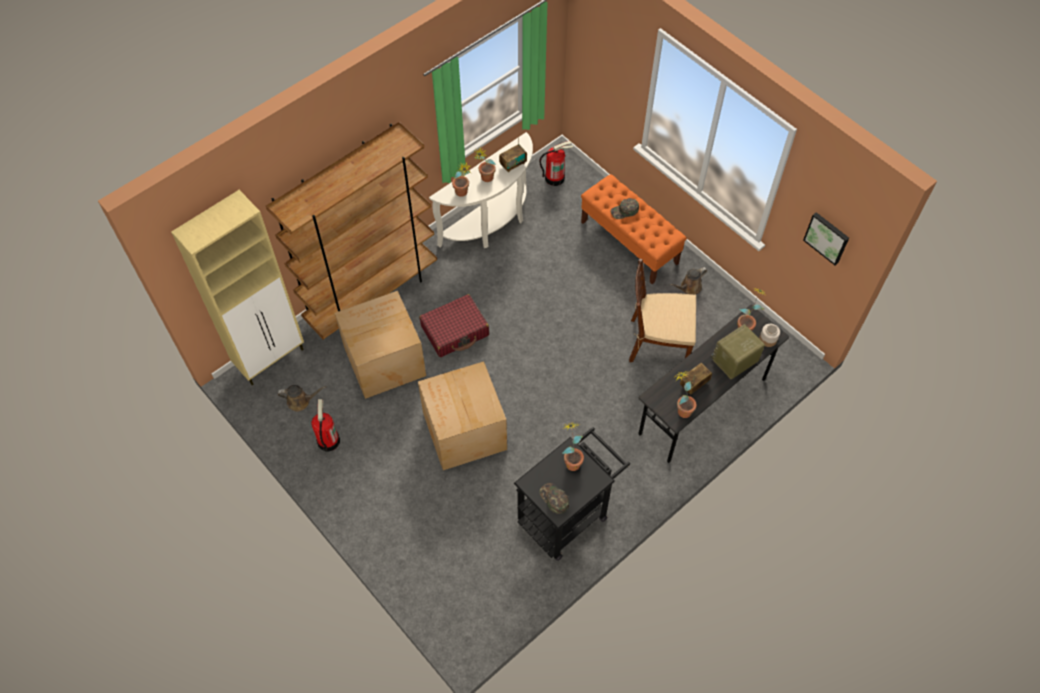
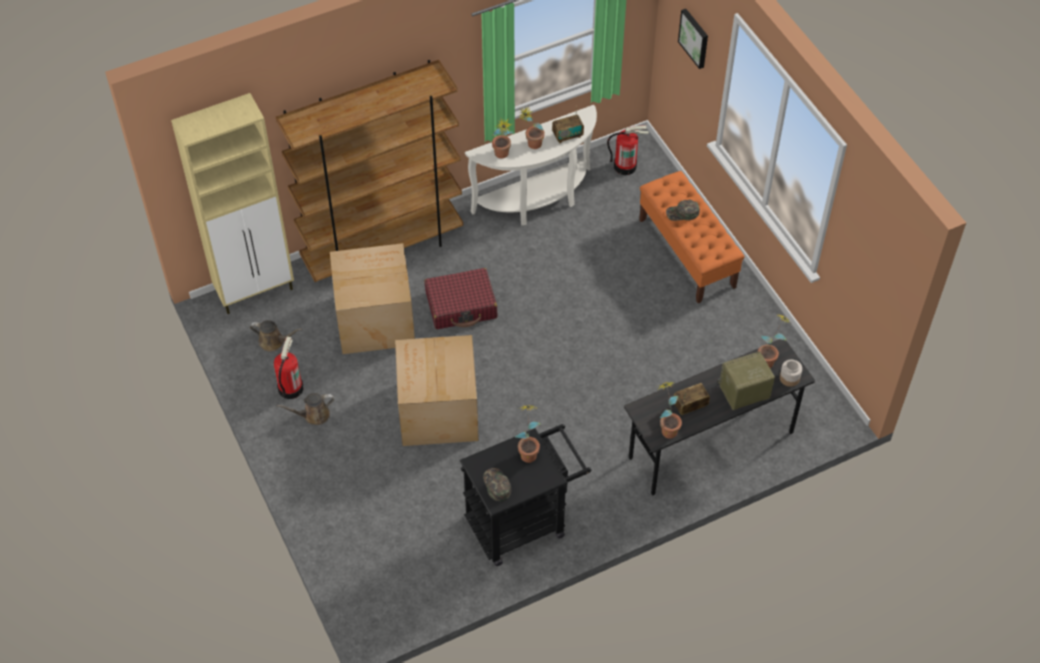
camera: 15 degrees right, 5 degrees down
(657, 342) = (683, 366): brown chair -> none
(689, 288) = (739, 316): brown watering can -> brown watering can (313, 415)
(827, 237) = (870, 274): picture -> picture (695, 38)

